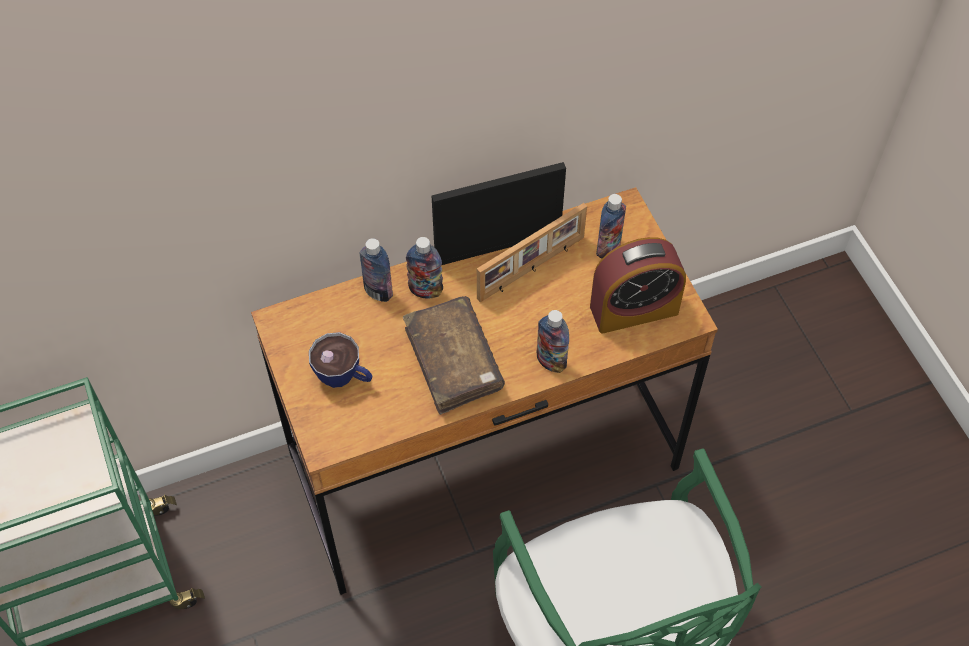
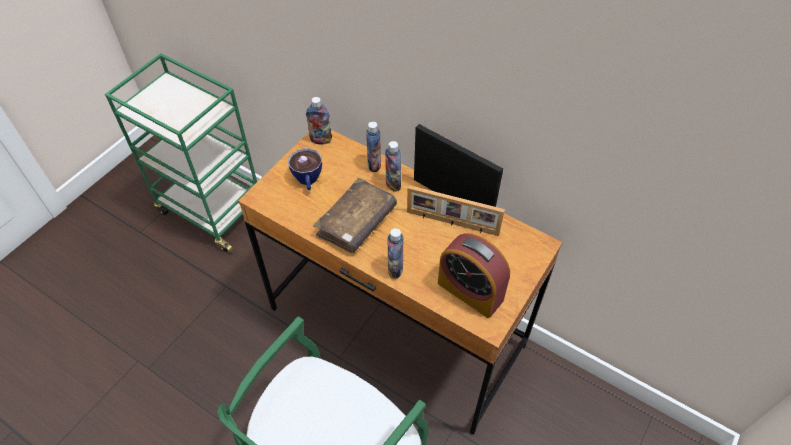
camera: 55 degrees right, 5 degrees down
(608, 248) = (502, 253): bottle -> bottle (321, 140)

